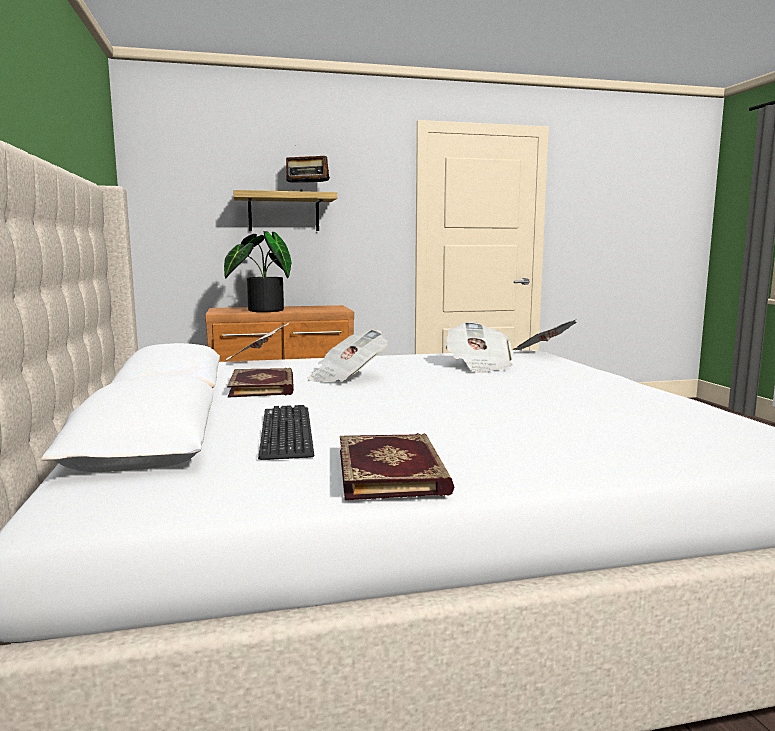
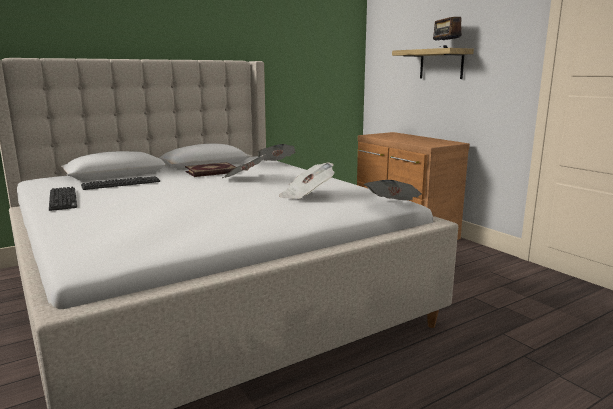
camera: 70 degrees right, 5 degrees up
(261, 310) = (392, 138): potted plant -> none
(393, 471) = (63, 199): book -> keyboard

